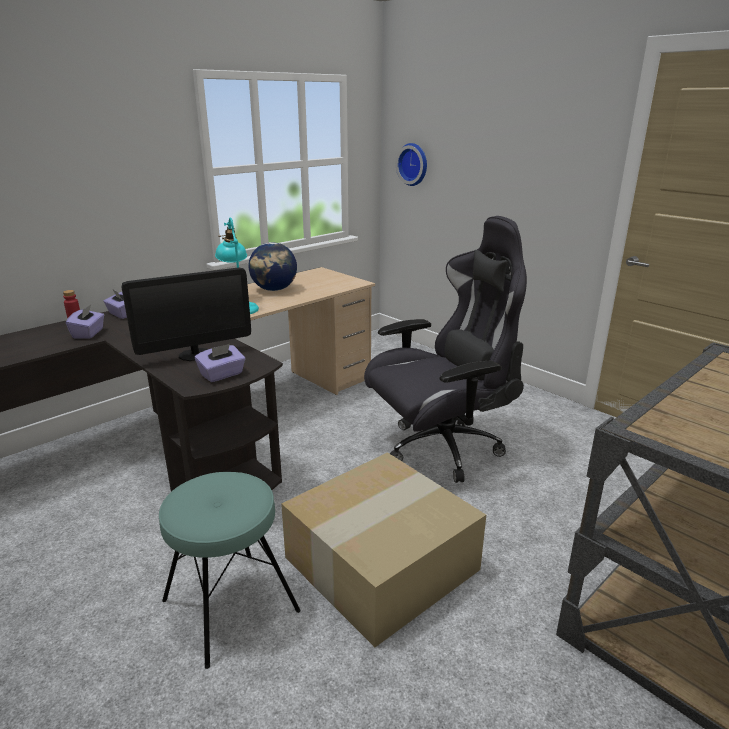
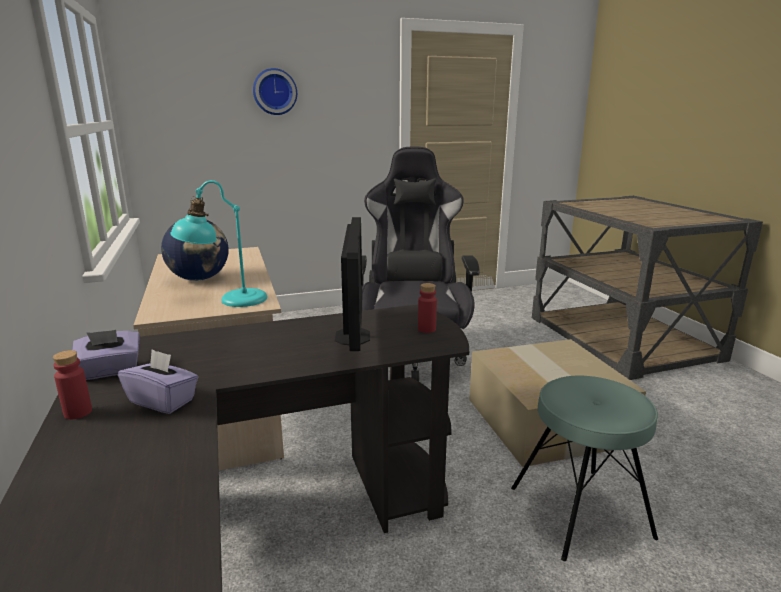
camera: 65 degrees left, 5 degrees down
(222, 375) = (426, 329): purple tissue box -> red bottle
(414, 164) = (178, 127): wall clock -> wall clock (274, 92)

